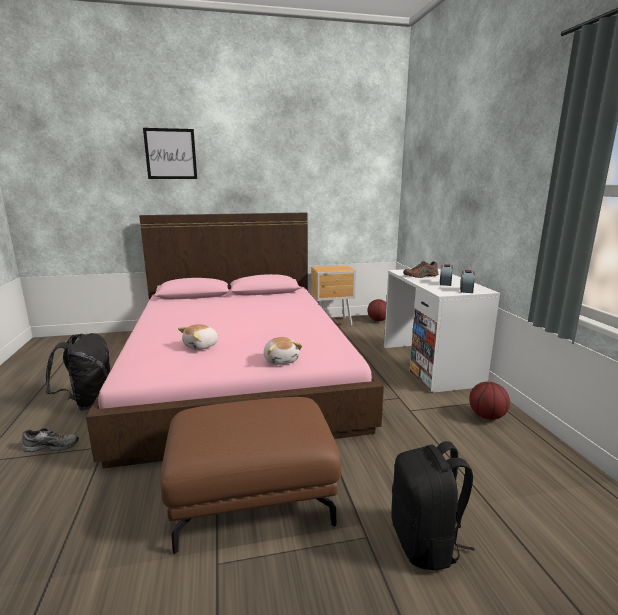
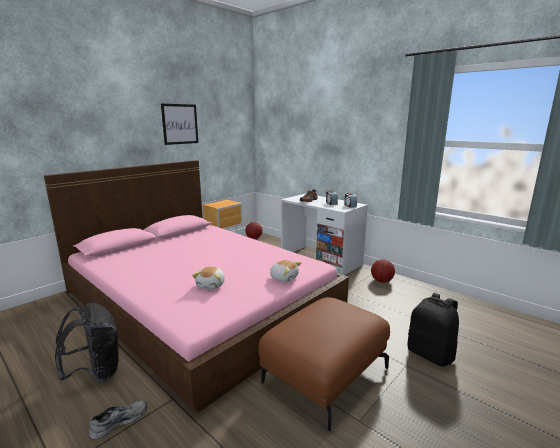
camera: 35 degrees left, 0 degrees up
(170, 154) = (71, 111): picture -> picture (180, 124)

